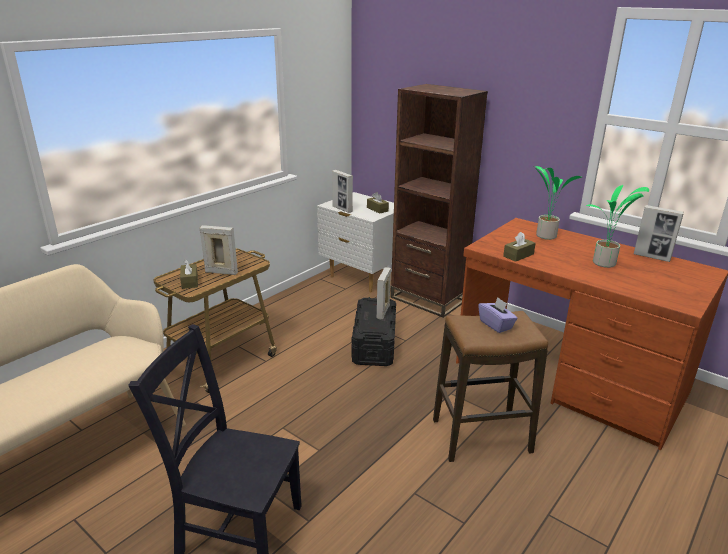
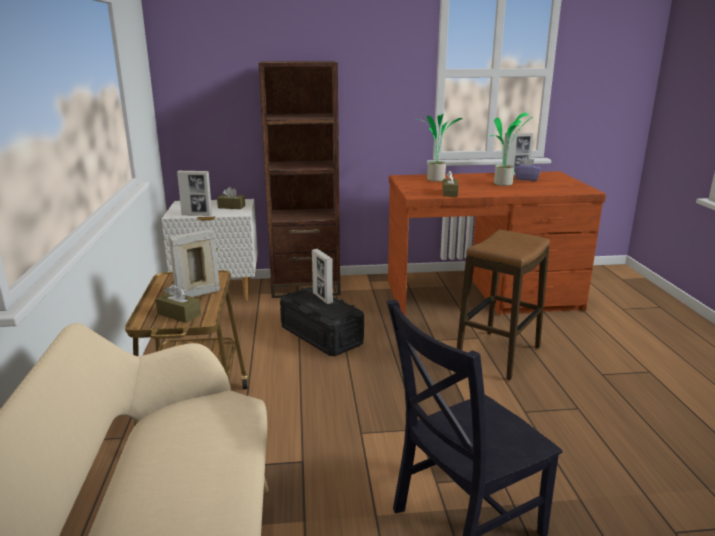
camera: 45 degrees left, 5 degrees down
(496, 325) = (506, 241): purple tissue box -> purple tissue box (526, 179)

